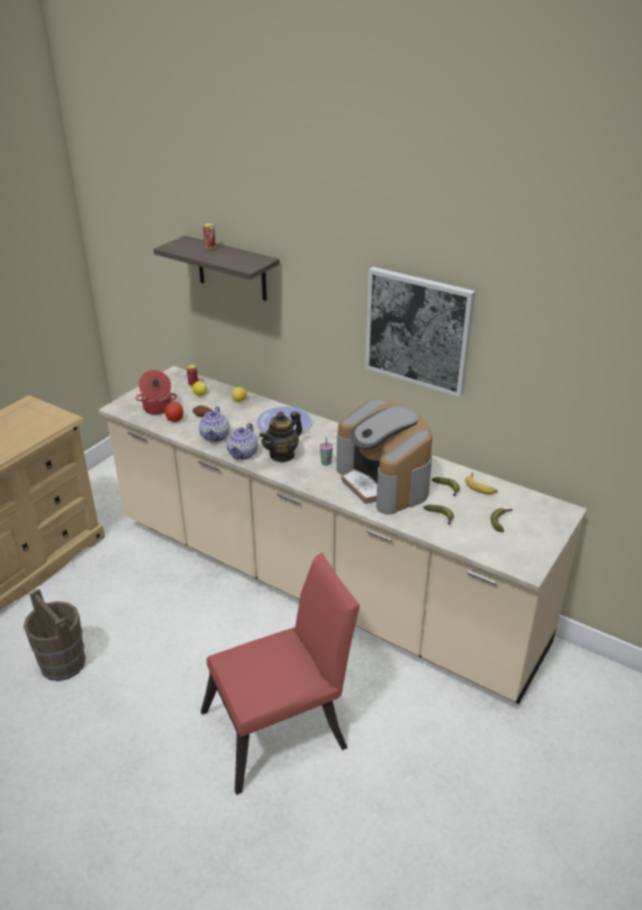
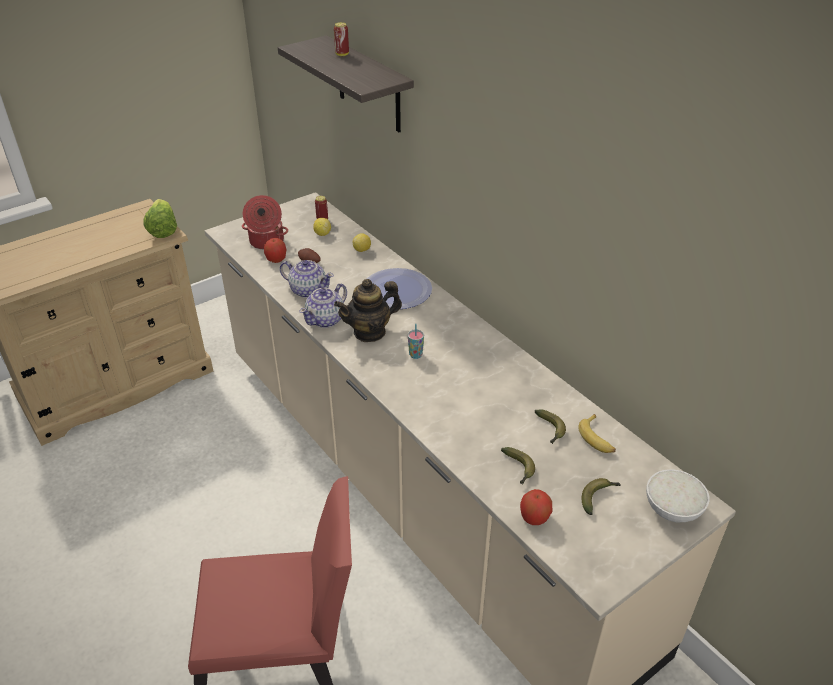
camera: 20 degrees right, 5 degrees up
(58, 416) = (163, 230): none -> lettuce
(63, 663) = (101, 506): brown bucket -> none
(215, 436) = (308, 290): teapot -> teapot turned 90 degrees counterclockwise
(384, 481) = (473, 398): coffee machine -> none
(418, 330) = (555, 207): picture -> none
(467, 543) = (534, 518): none -> apple
(550, 517) = (672, 510): none -> white bowl

